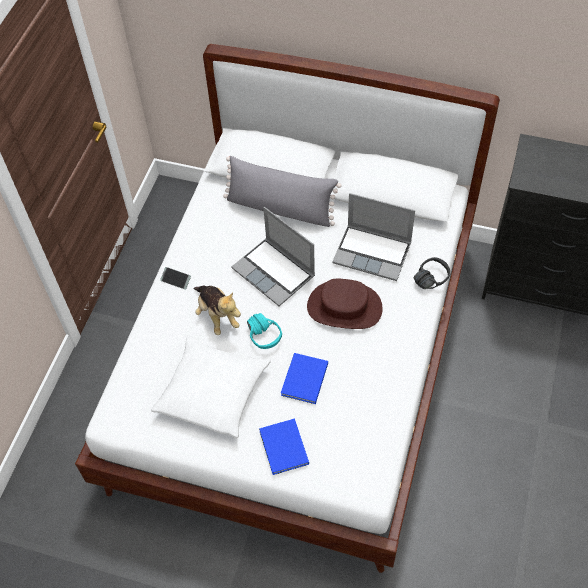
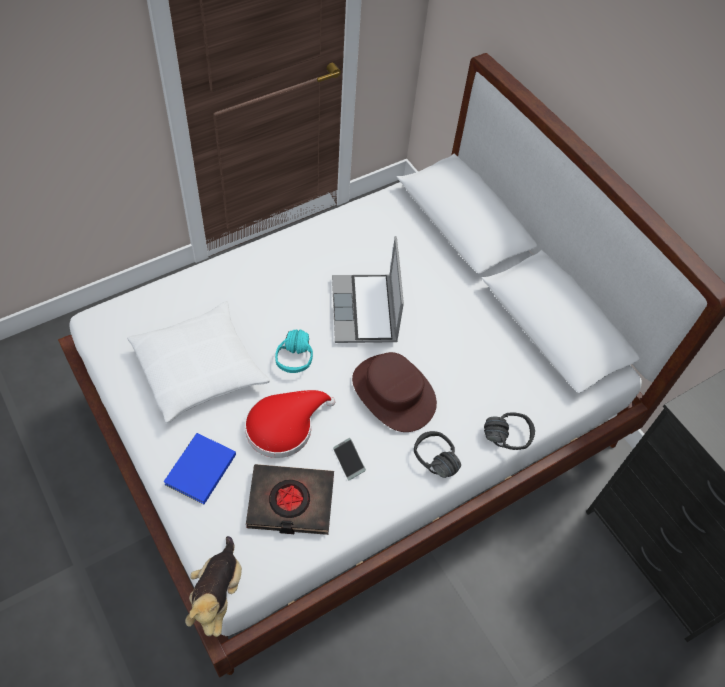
camera: 35 degrees right, 0 degrees up
(176, 280) = (276, 250): phone -> phone (348, 461)
(217, 315) = (276, 307): plush toy -> plush toy (217, 594)
(280, 208) = (433, 260): grey pillow -> none
(303, 380) = (284, 426): blue book -> red hat
(356, 419) = (290, 502): none -> black book
(373, 253) = (476, 366): laptop -> none
(407, 330) = (430, 463): none -> black headphones

